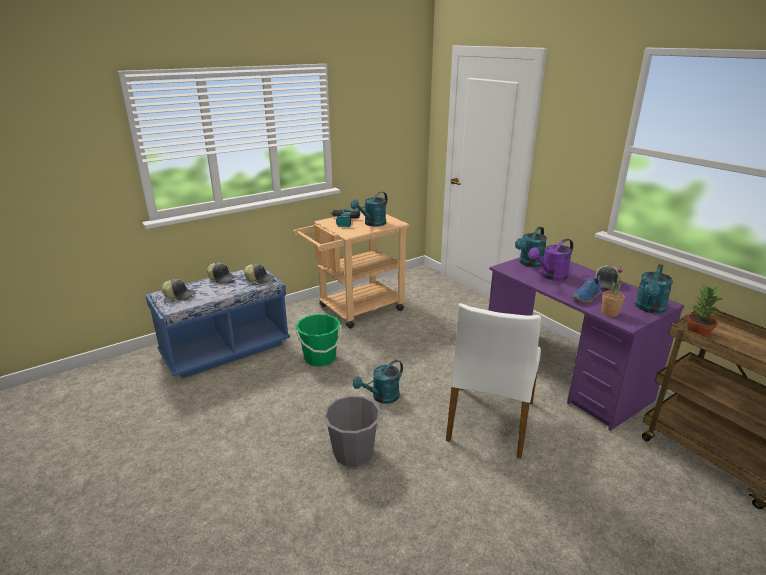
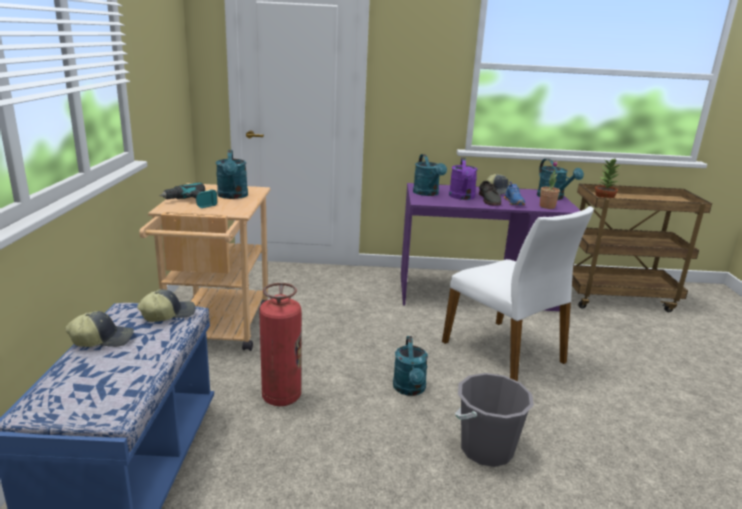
camera: 55 degrees left, 5 degrees down
(179, 295) = (88, 392): cap -> none
(320, 358) = (281, 397): green bucket -> fire extinguisher
(569, 287) = (489, 200): none -> grey shoe

